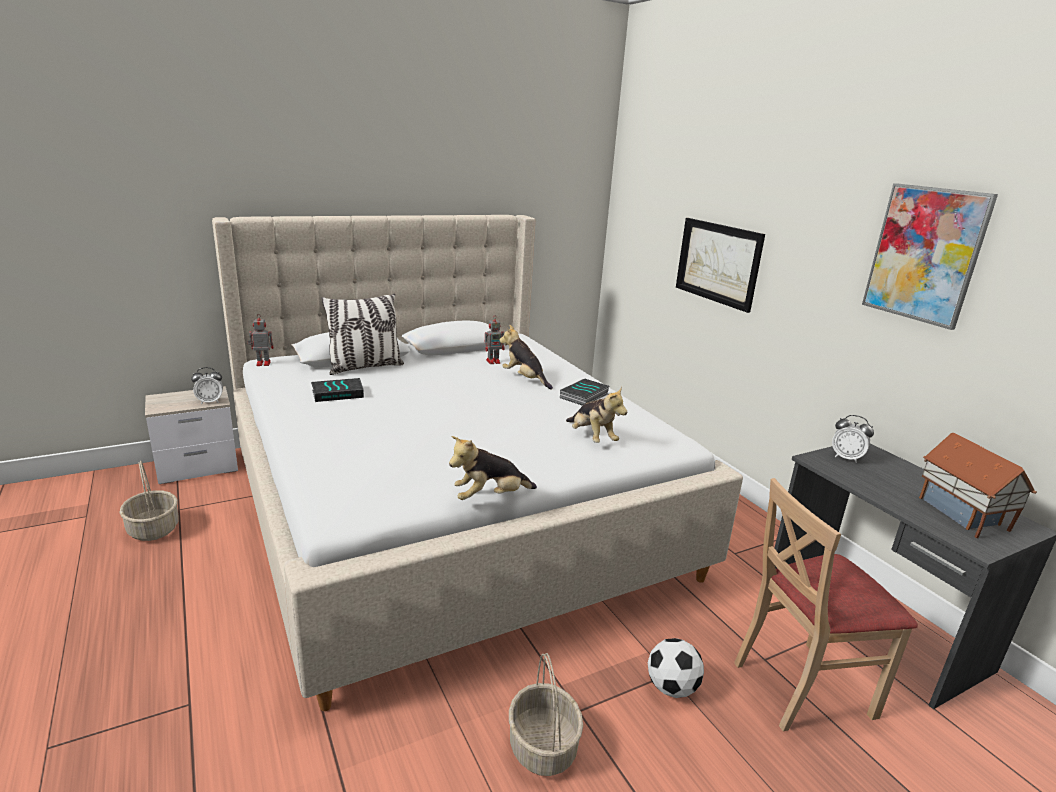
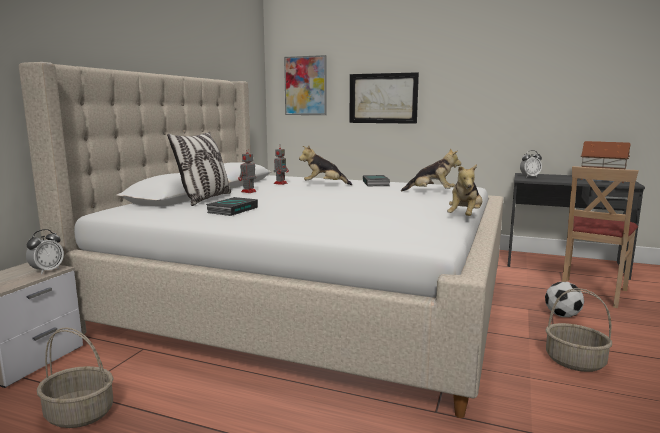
camera: 40 degrees left, 10 degrees down
(262, 363) = (108, 212): toy robot -> toy robot (248, 192)
(925, 254) = (528, 62): picture -> picture (305, 86)

